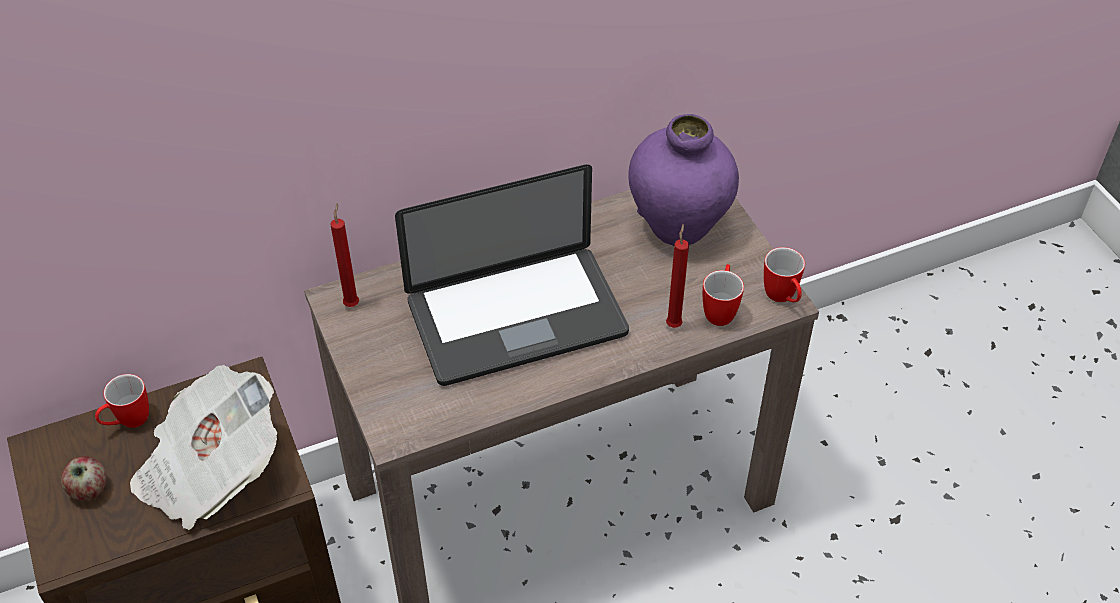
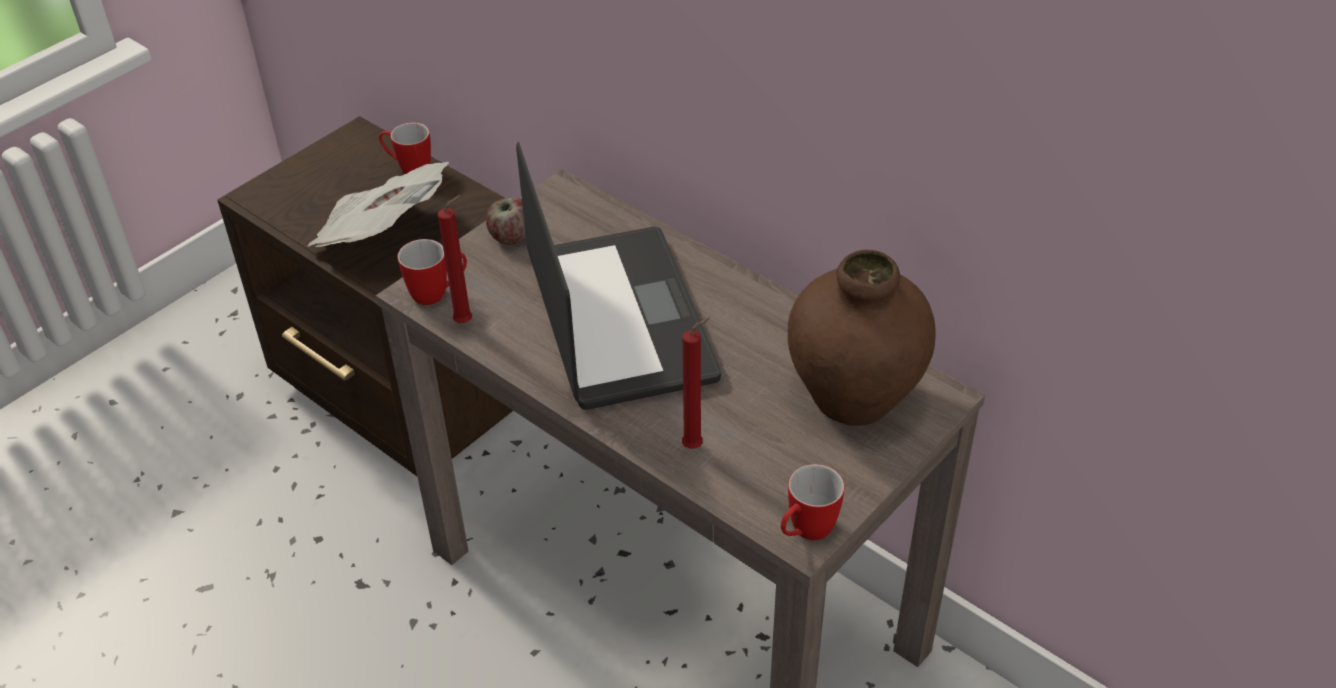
camera: 65 degrees right, 5 degrees down
(89, 490) = (328, 179): apple -> apple (510, 237)
(352, 303) = (565, 203): red candle -> red candle (466, 321)
(516, 318) = (620, 319): laptop -> laptop turned 150 degrees counterclockwise
(678, 226) = (853, 399): purple vase -> brown vase
(720, 310) = (745, 480): mug -> mug (438, 294)

